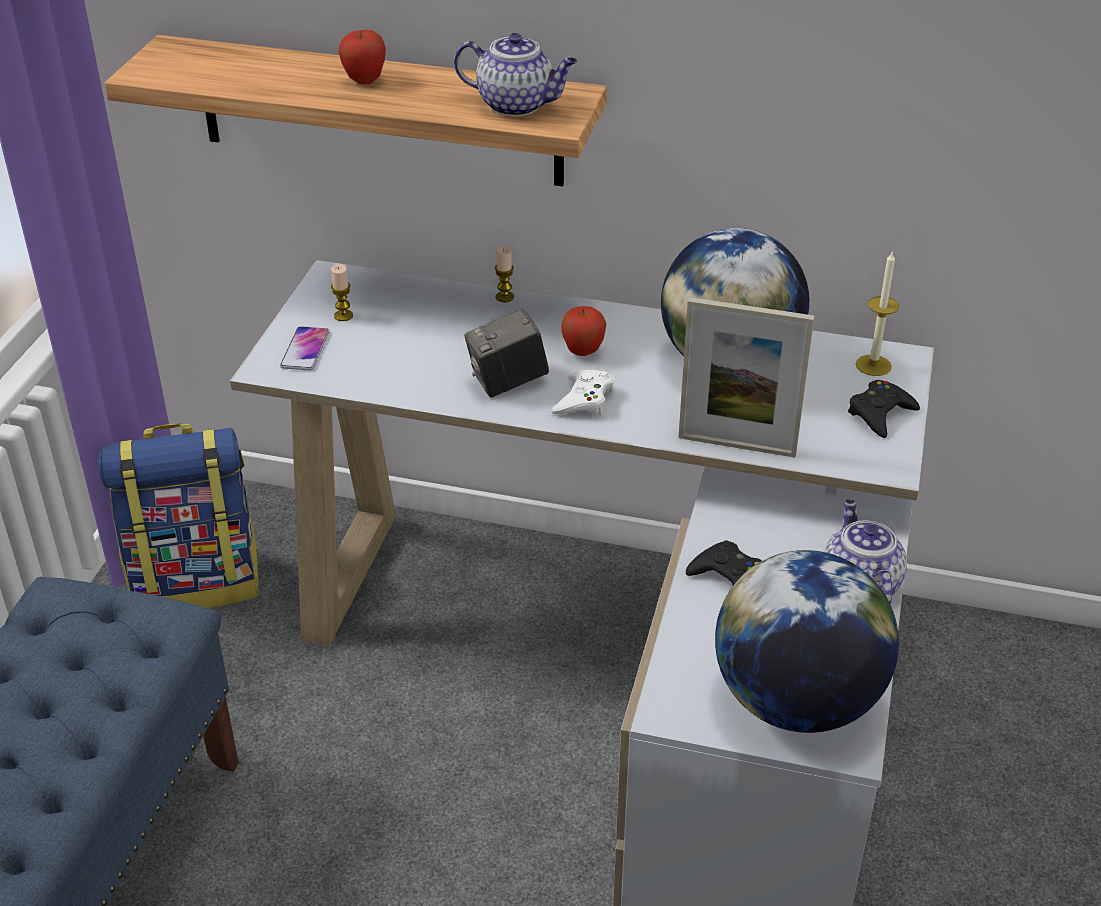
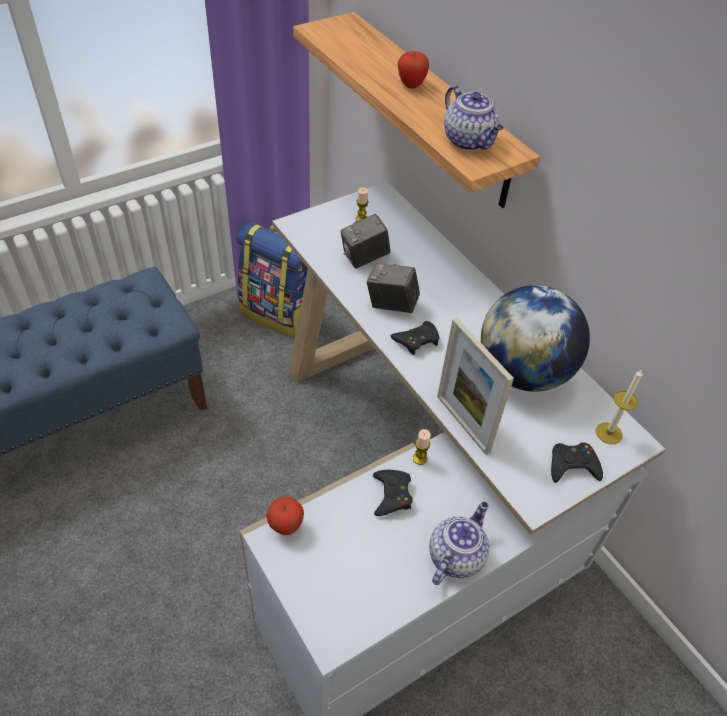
camera: 40 degrees right, 10 degrees up
(305, 350) = (322, 225): phone -> none
(408, 354) = (364, 258): none -> camera
(504, 297) = (451, 256): candle -> candle (419, 458)
(583, 352) = (451, 313): apple -> apple (286, 527)
(584, 400) = (416, 340): white game controller -> black game controller
(796, 701) = (338, 592): globe -> none

